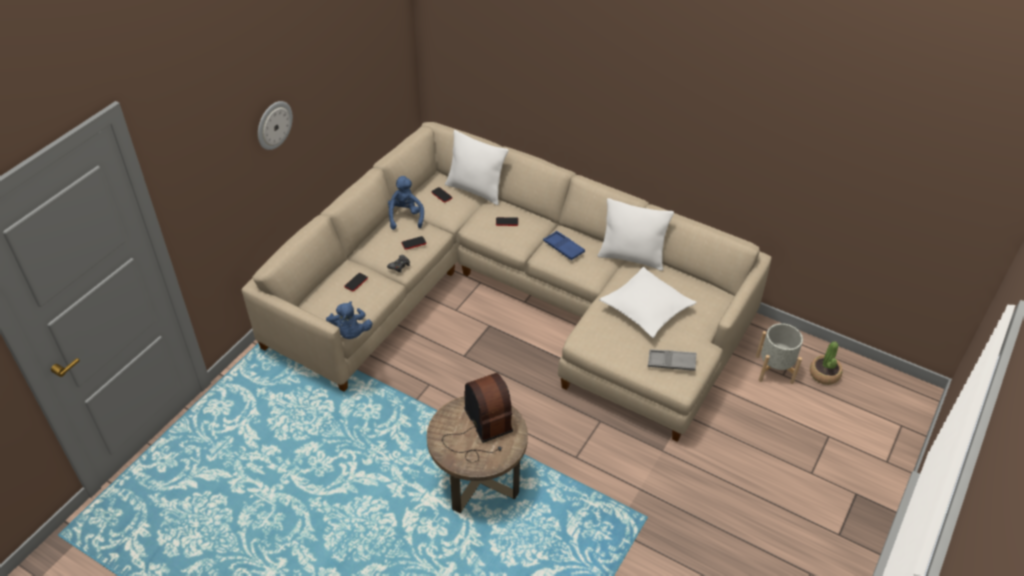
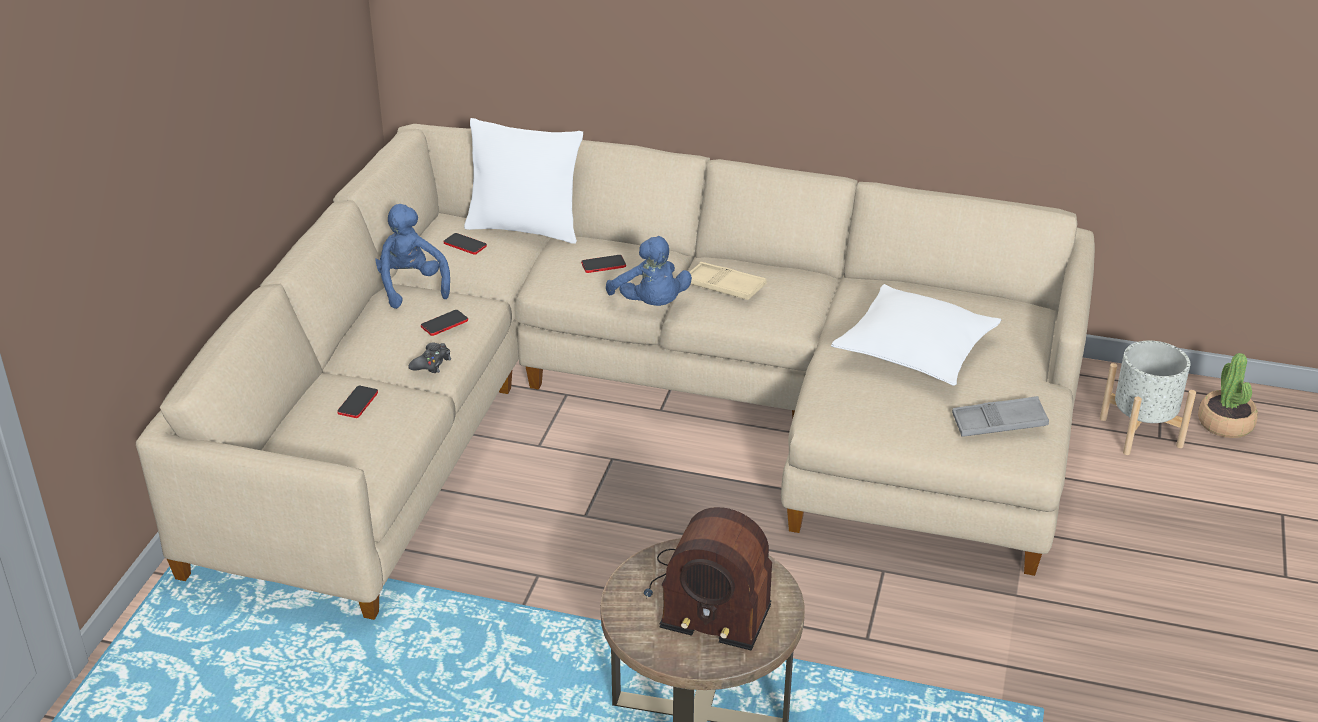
camera: 15 degrees left, 10 degrees down
(273, 125) = (163, 98): wall clock -> none
(350, 332) = (379, 486): blue plush toy -> blue plush toy (651, 304)
(480, 431) = (707, 598): radio -> radio turned 150 degrees clockwise
(563, 248) = (724, 286): blue tray -> beige tray
(631, 257) = (849, 282): white pillow -> none

